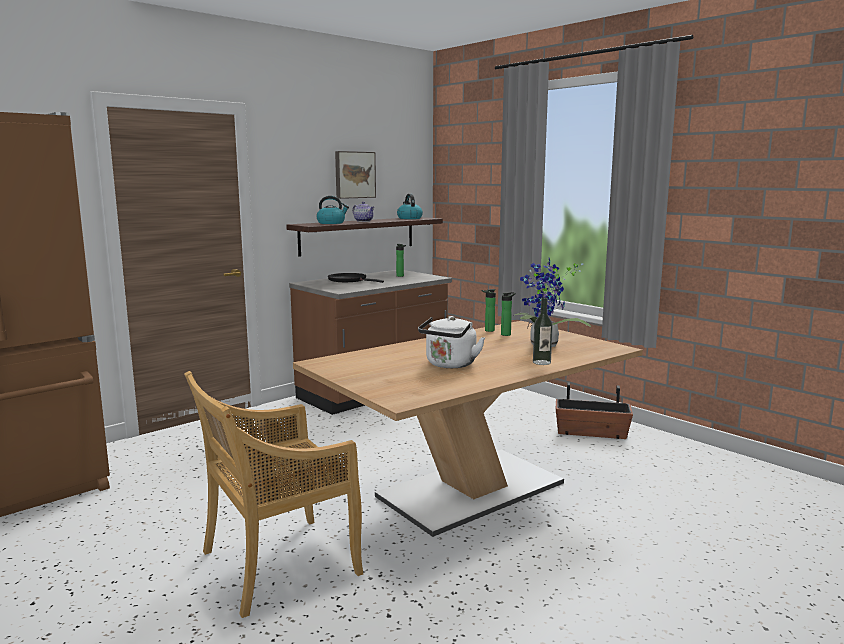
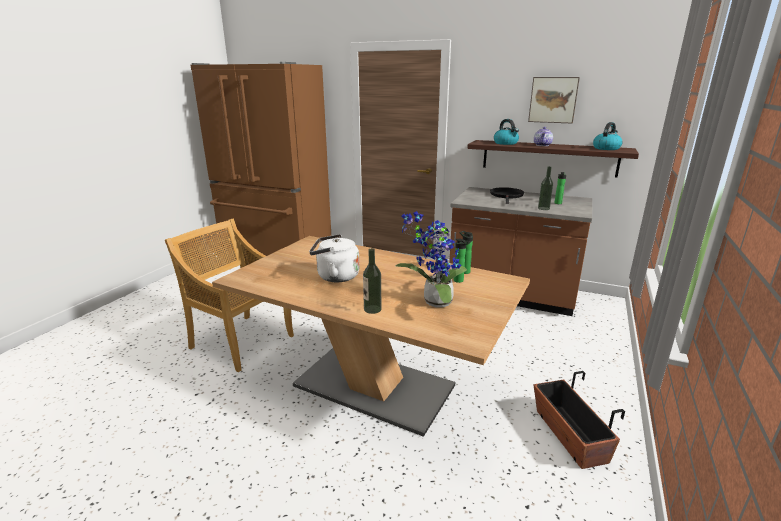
camera: 65 degrees right, 10 degrees up
(408, 280) = (543, 208): none -> bottle

